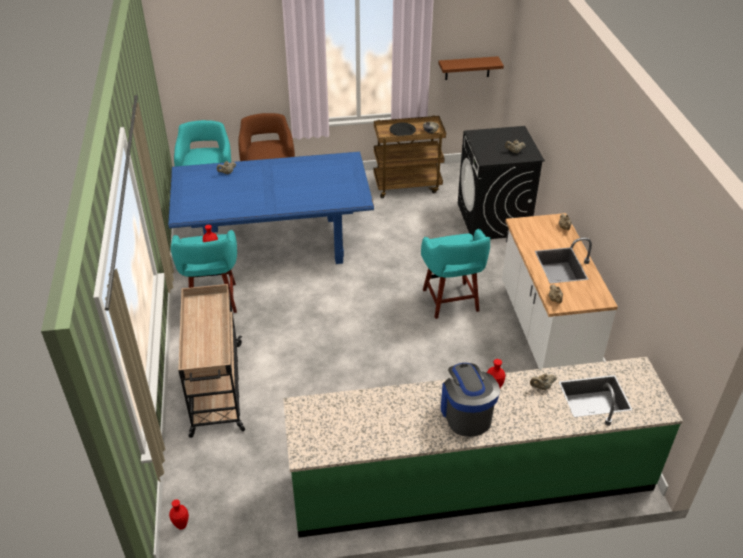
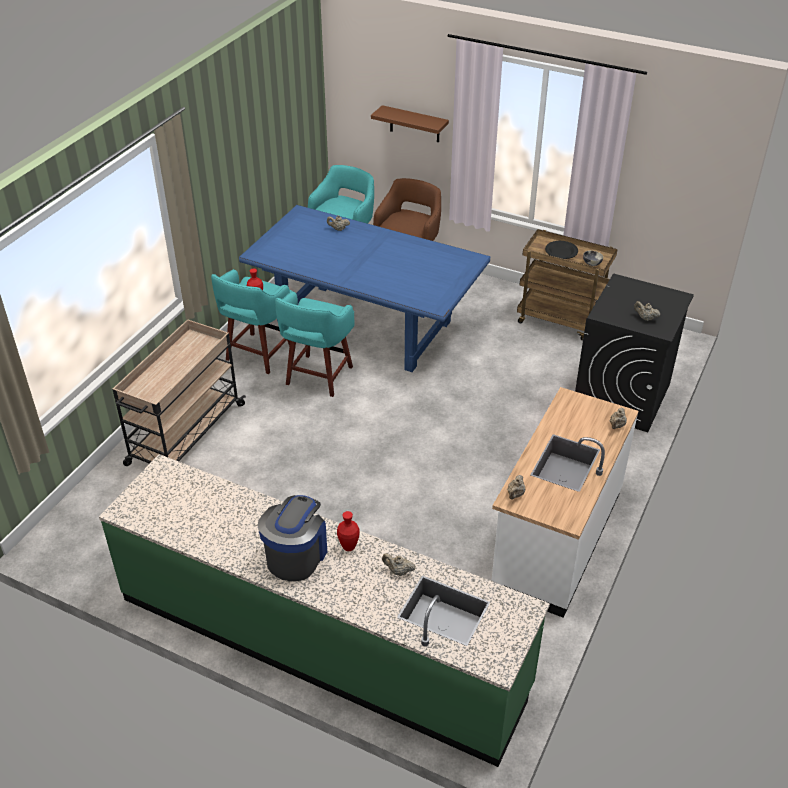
camera: 35 degrees right, 0 degrees up
(181, 525) = (50, 534): red vase -> none
(451, 302) = (483, 461): turquoise stool -> turquoise stool (318, 377)
(467, 68) = (671, 202): brown shelf -> brown shelf (414, 124)

